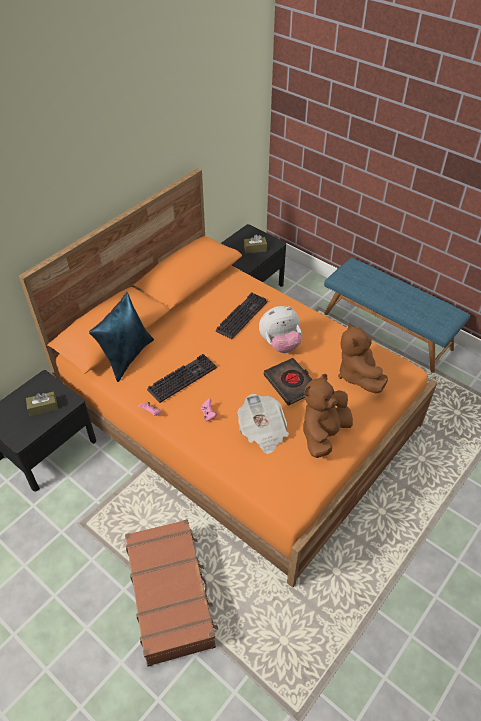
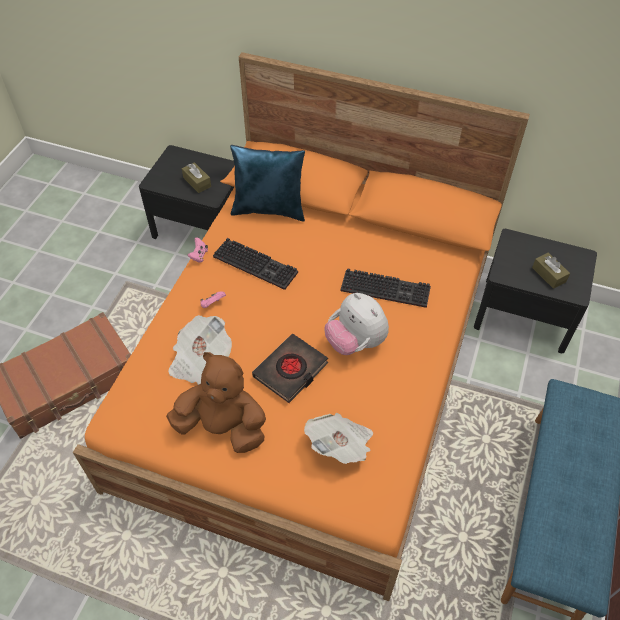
camera: 70 degrees right, 5 degrees up
(358, 375) = (340, 445): brown plush toy -> newspaper

